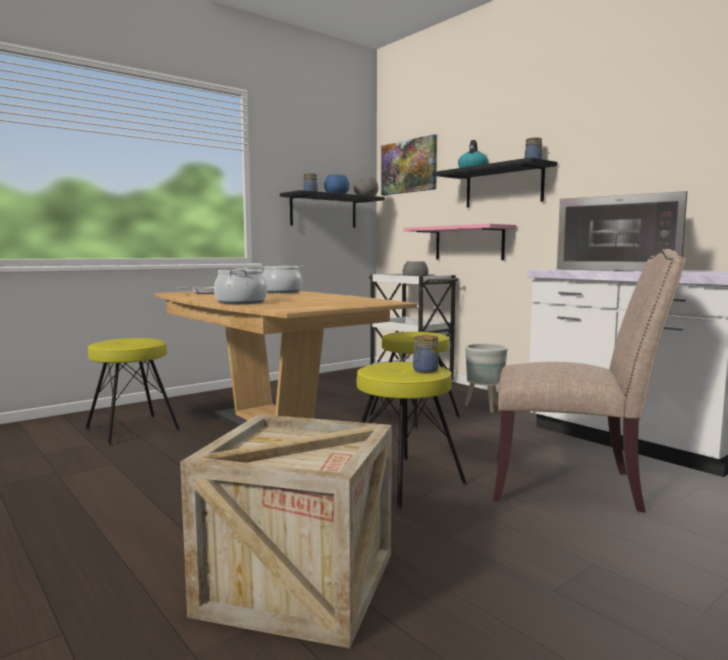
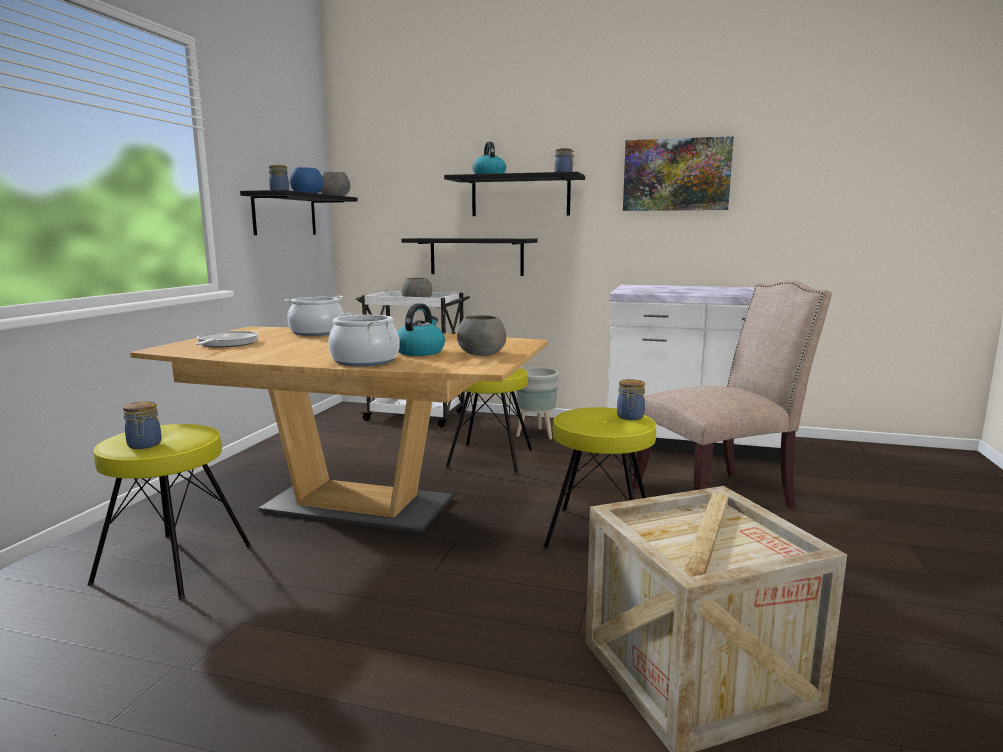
camera: 35 degrees left, 5 degrees up
(111, 343) = (144, 445): none -> jar
(294, 301) = (420, 352): none -> kettle
(328, 304) = (482, 353): none -> grey bowl
(409, 166) = (383, 161): picture -> picture (676, 175)
(469, 243) = (476, 256): pink shelf -> black shelf
(623, 269) = (684, 289): microwave -> none

